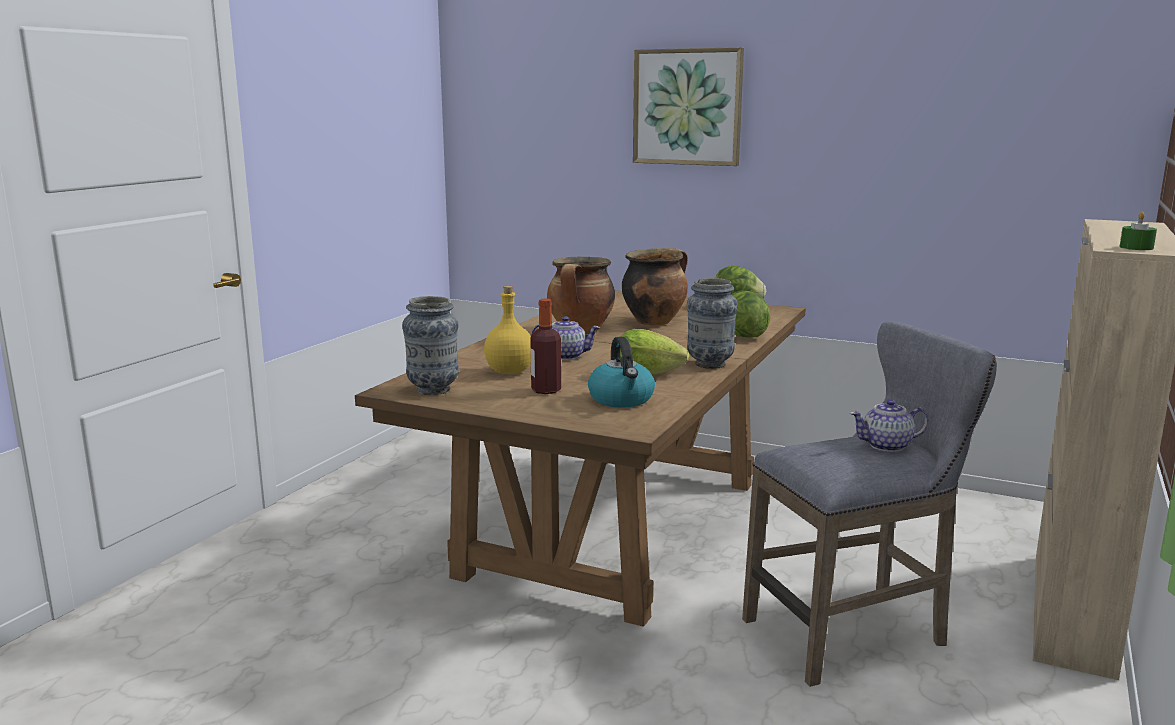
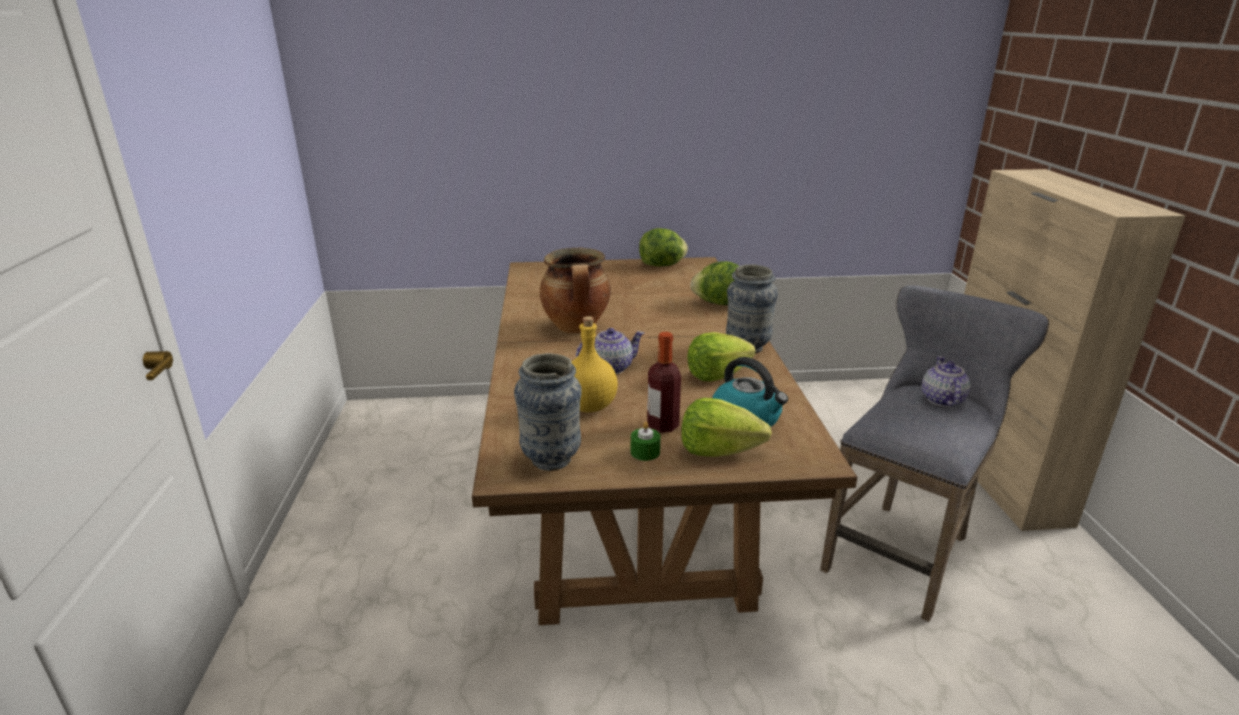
camera: 30 degrees left, 10 degrees up
(564, 409) = (718, 450): none -> lettuce
(654, 321) = (622, 299): cooking pot -> none
(687, 107) = (589, 71): picture -> none
(887, 446) = (942, 400): teapot -> teapot turned 135 degrees clockwise
(1136, 247) = (1129, 208): green candle -> green candle (645, 452)

